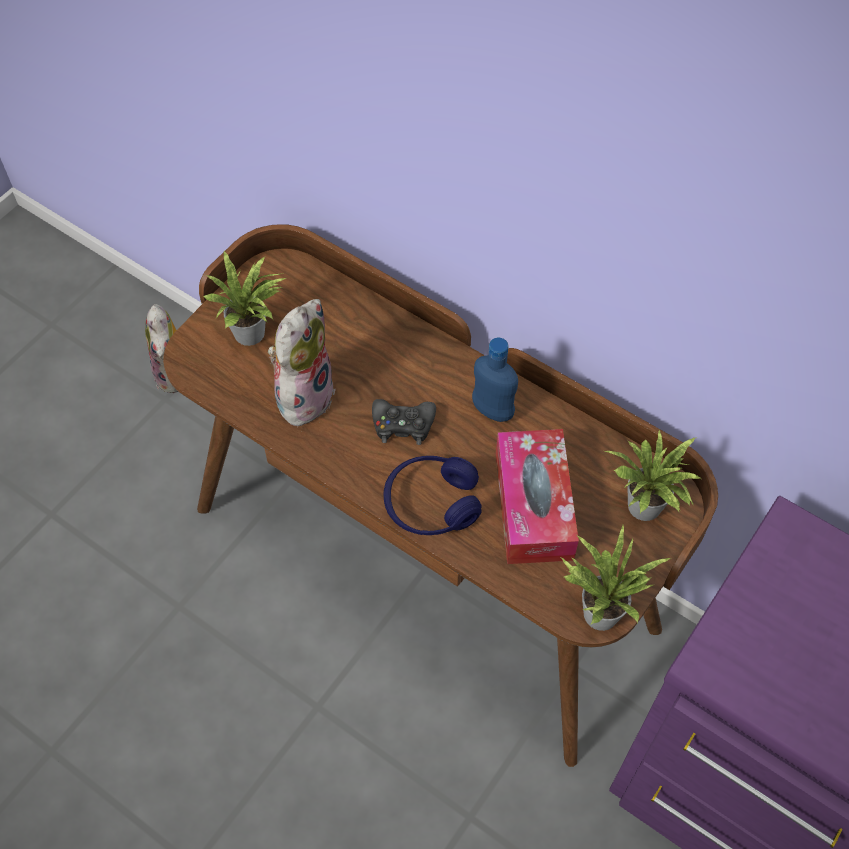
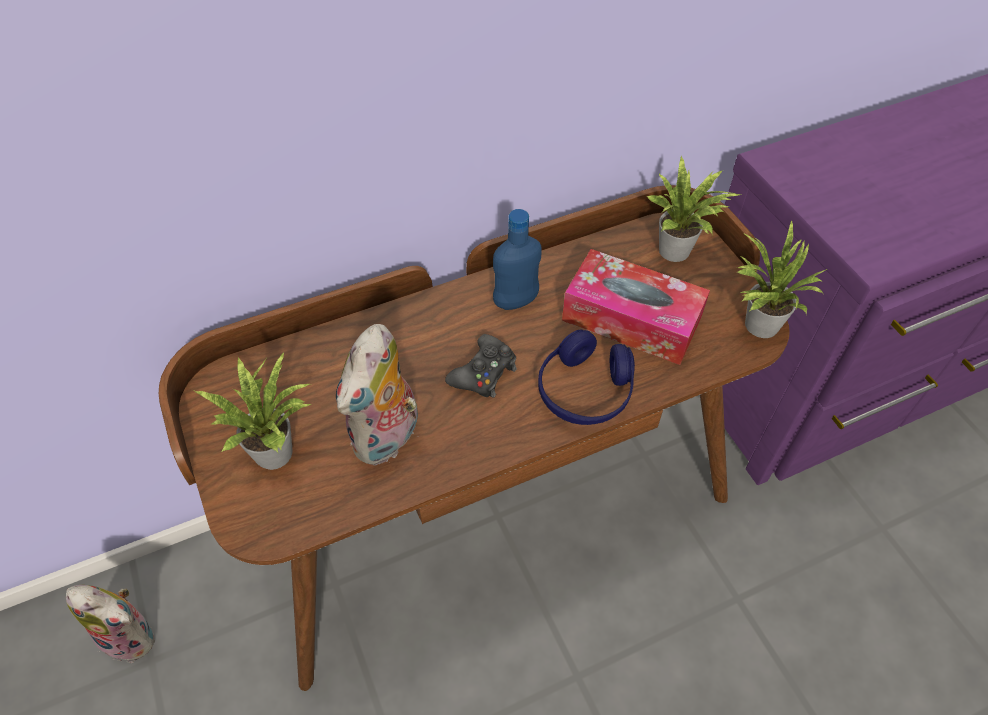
camera: 60 degrees left, 5 degrees down
(303, 394) = (388, 438): plush toy -> plush toy turned 120 degrees counterclockwise

